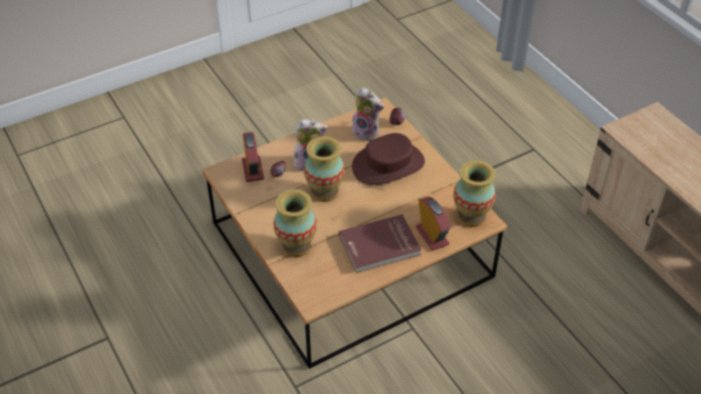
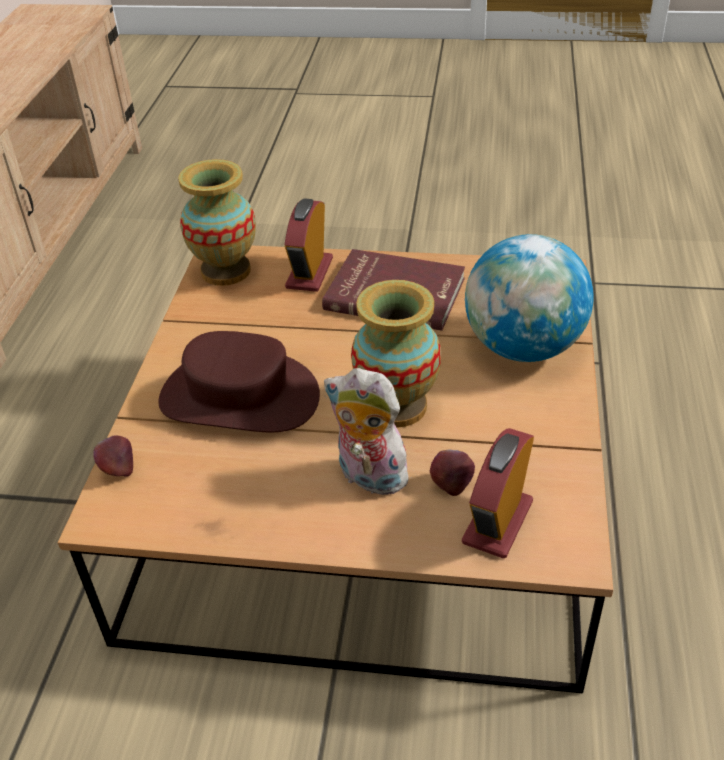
camera: 140 degrees left, 5 degrees down
(296, 246) = (523, 348): vase -> globe
(367, 132) = (195, 478): plush toy -> none

